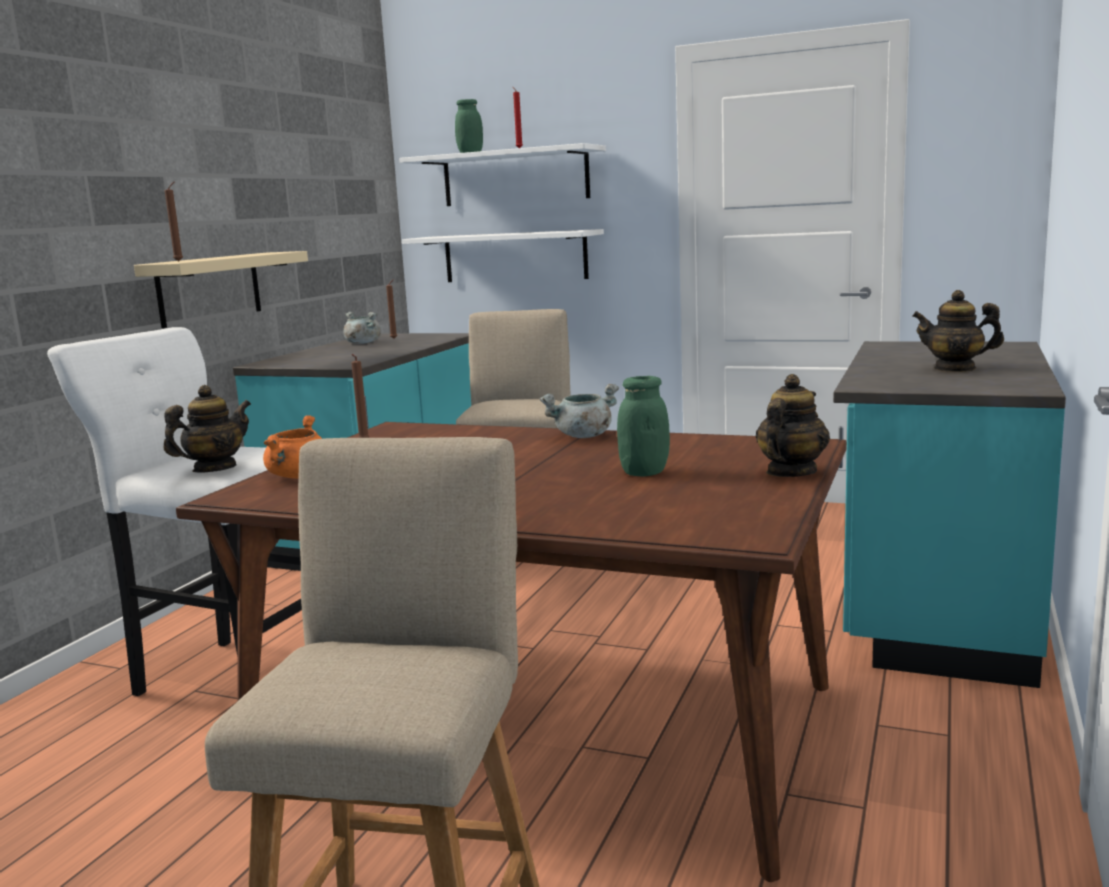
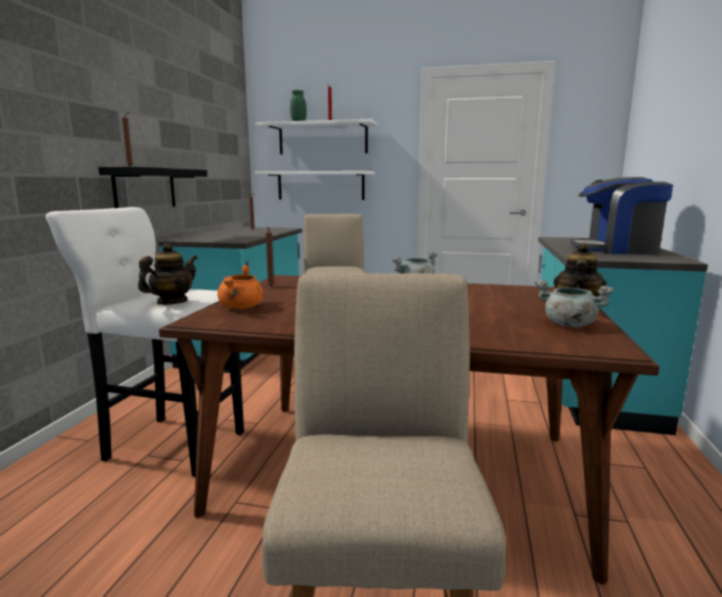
camera: 10 degrees left, 0 degrees up
(209, 288) = (145, 188): beige shelf -> black shelf
(362, 343) = (234, 231): grey cooking pot -> grey cooking pot (568, 324)
(644, 472) = (482, 306): green jar -> none
(955, 368) = (616, 250): teapot -> coffee machine

